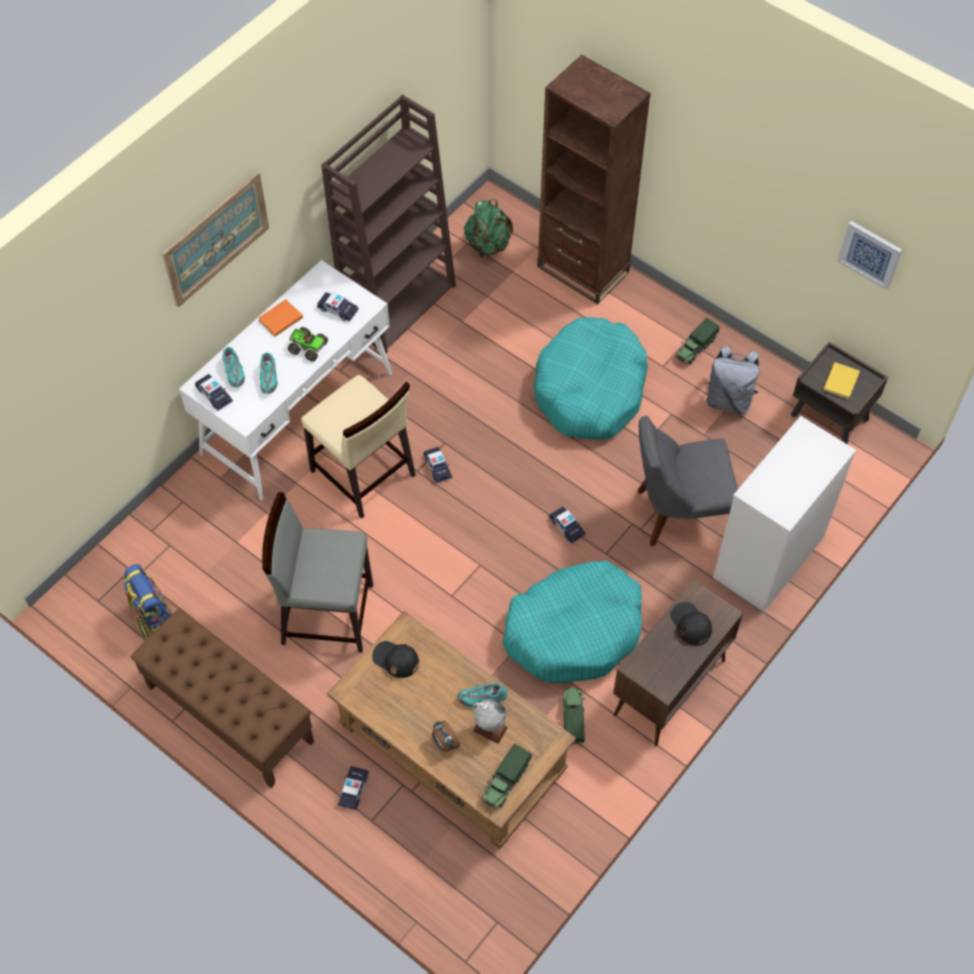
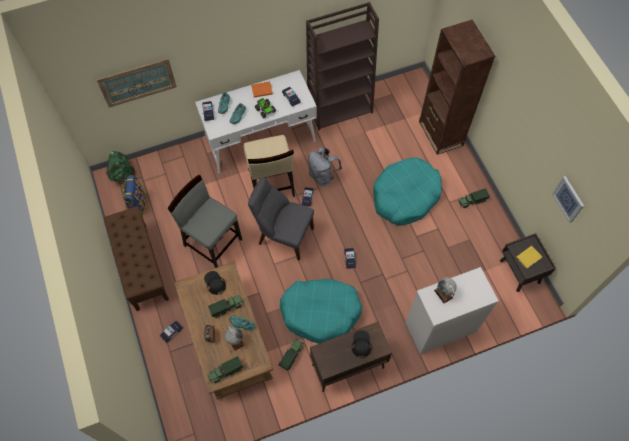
camera: 30 degrees right, 5 degrees up
(216, 239) = (230, 35): picture -> picture (137, 82)
(441, 686) = (226, 307): none -> toy truck
(488, 245) = (401, 100): green backpack -> green backpack (122, 174)
(679, 513) = (409, 281): grey chair -> grey chair (283, 235)
(729, 399) = (472, 236): grey backpack -> grey backpack (322, 176)
(774, 479) = (443, 294): none -> globe

